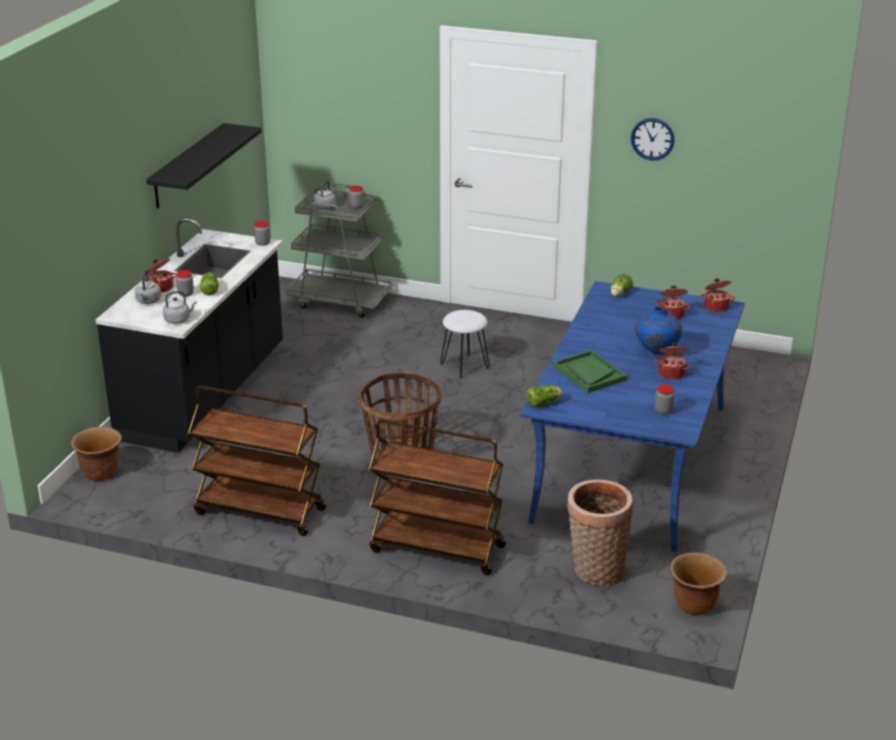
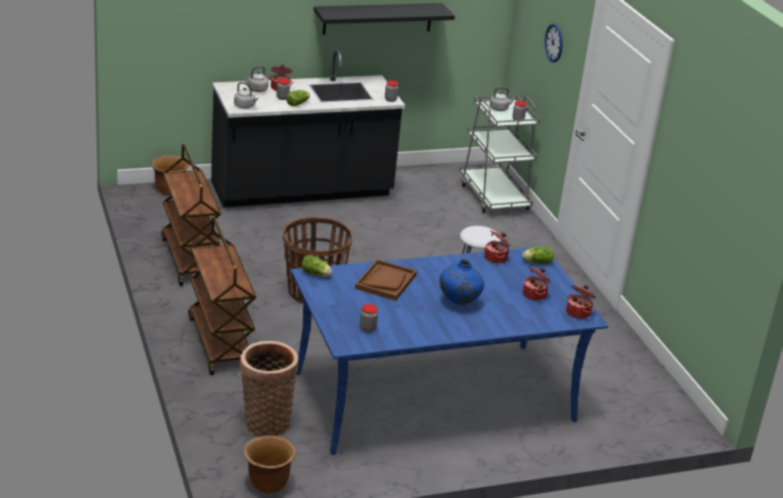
camera: 50 degrees right, 0 degrees up
(589, 373) = (385, 281): green tray -> brown tray
(652, 139) = (684, 155): wall clock -> wall clock (554, 43)
(672, 373) = (433, 318): cooking pot -> cooking pot (496, 258)

